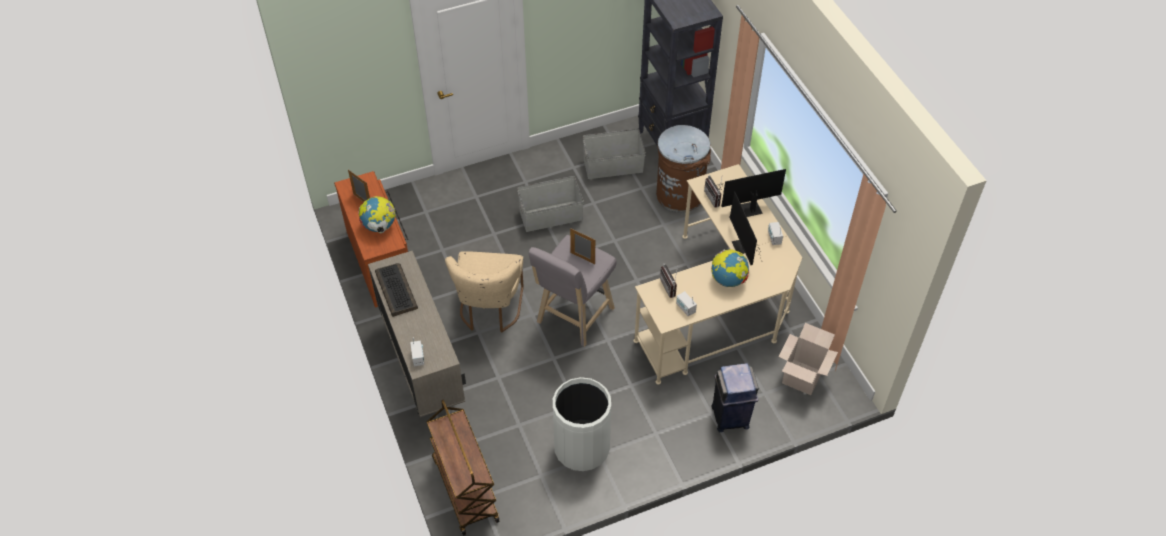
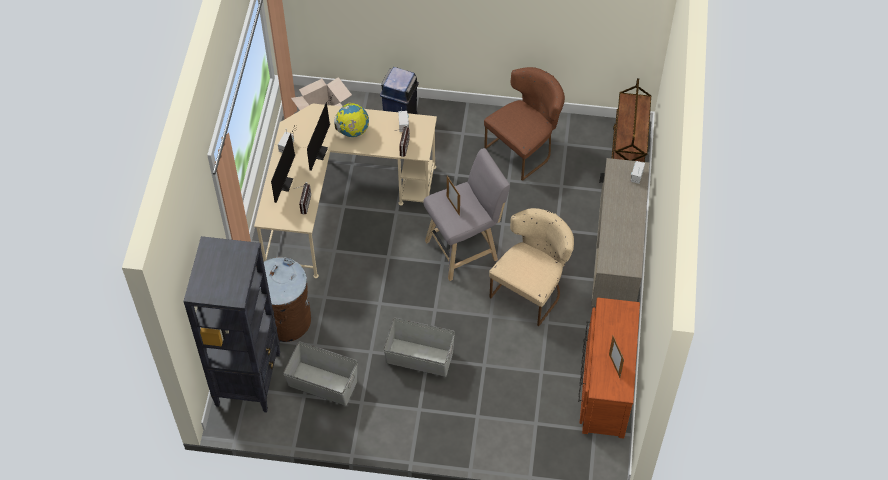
camera: 150 degrees left, 5 degrees up
(379, 226) = (610, 329): globe -> none
(395, 290) = (628, 241): keyboard -> none
(581, 448) = (524, 148): white trash can -> brown chair
(747, 209) = (284, 181): monitor -> monitor turned 90 degrees counterclockwise

